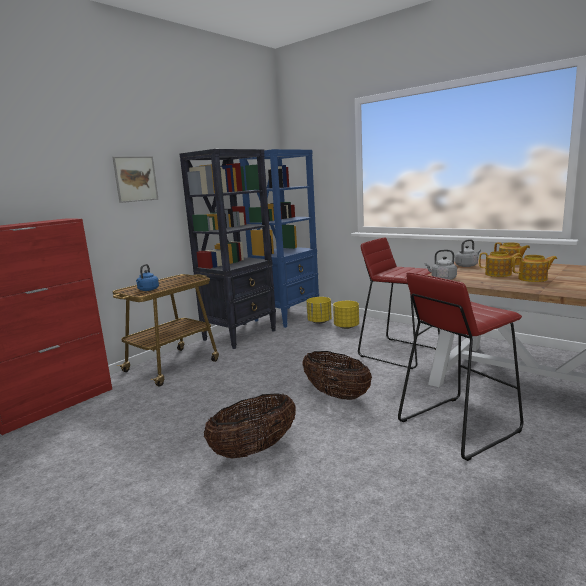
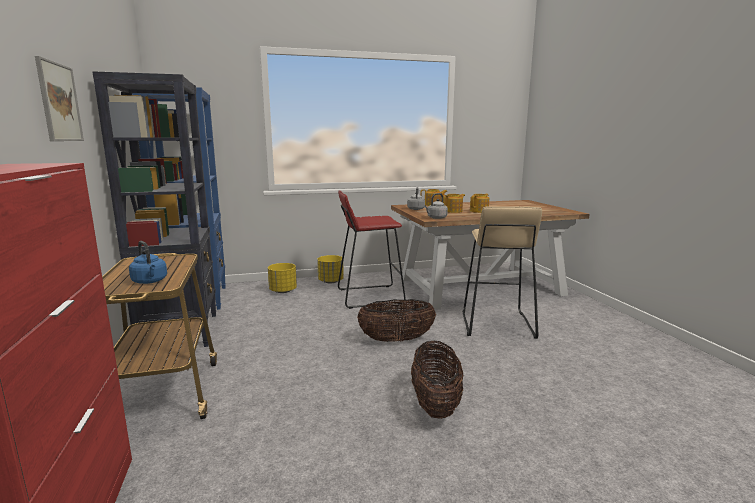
camera: 55 degrees left, 0 degrees up
(319, 322) = (246, 294): yellow planter -> yellow planter (331, 281)
(457, 426) = (496, 324): red stool -> beige stool

